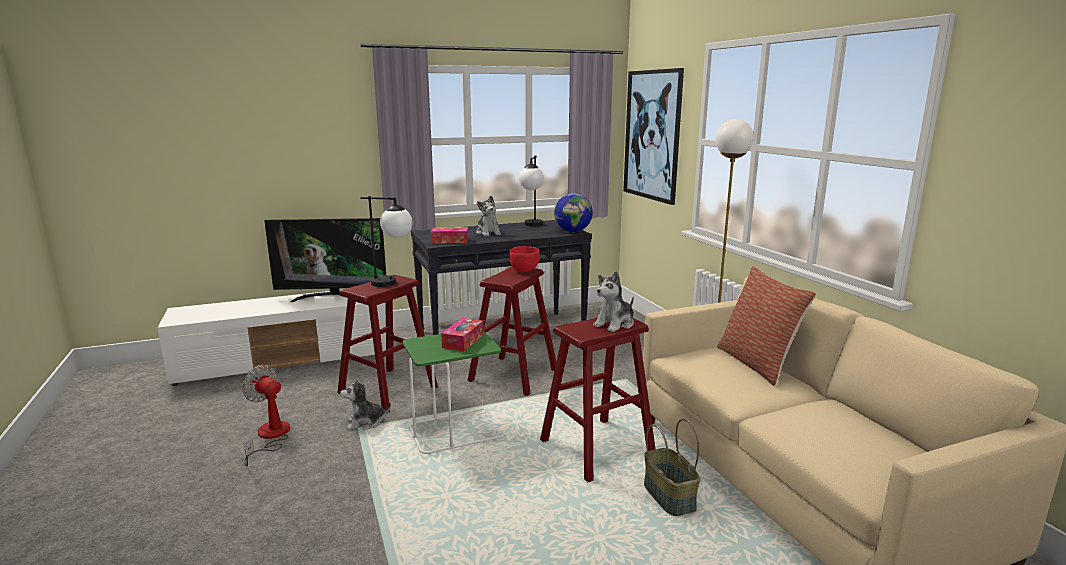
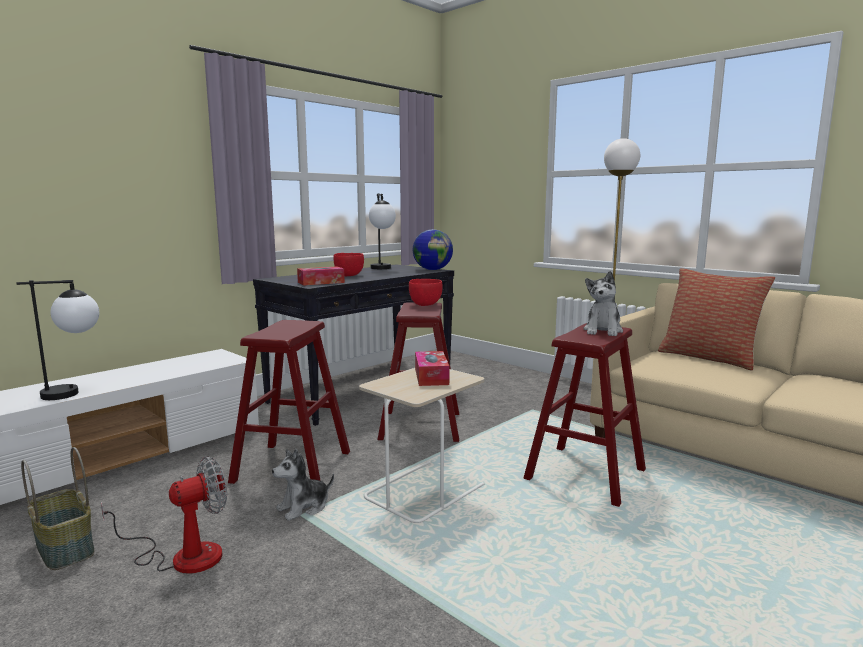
camera: 25 degrees left, 5 degrees down
(270, 437) = (182, 556): fan -> fan turned 135 degrees clockwise
(333, 297) = (171, 365): television -> none
(393, 283) = (300, 326): table lamp -> table lamp (75, 393)
(455, 431) = (423, 491): green side table -> beige side table
(488, 233) = (349, 275): plush toy -> red bowl
(652, 135) = (481, 176): picture -> none
(670, 497) = (701, 500): basket -> basket (66, 548)

